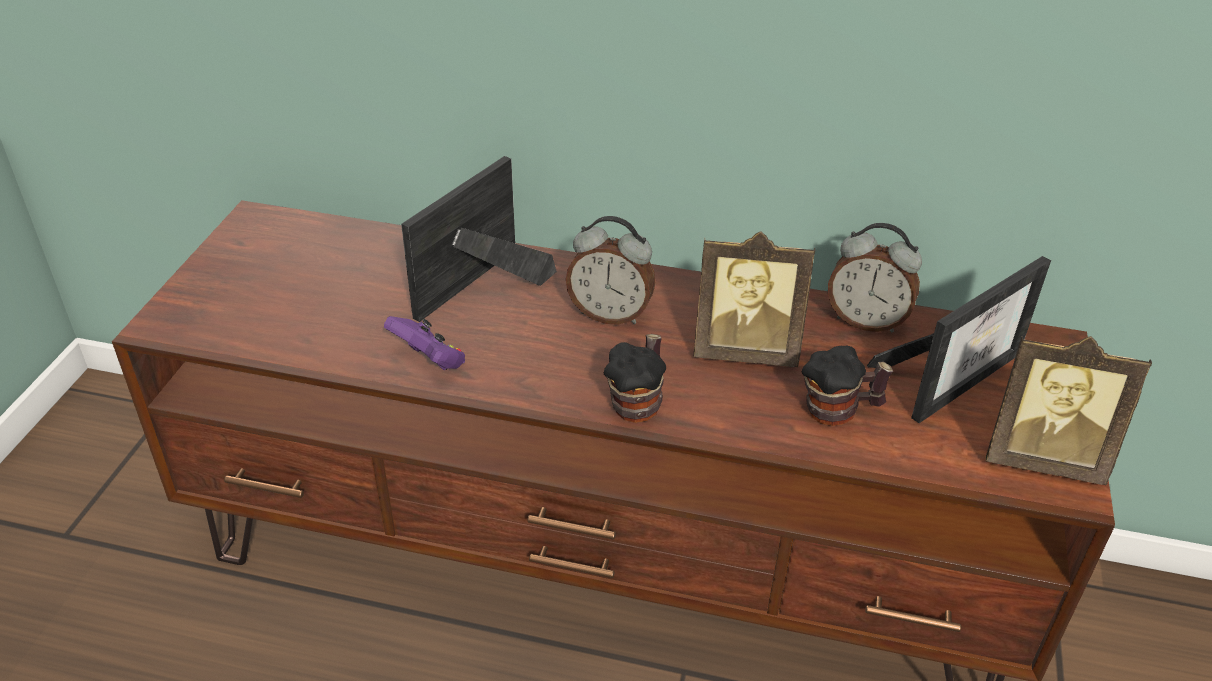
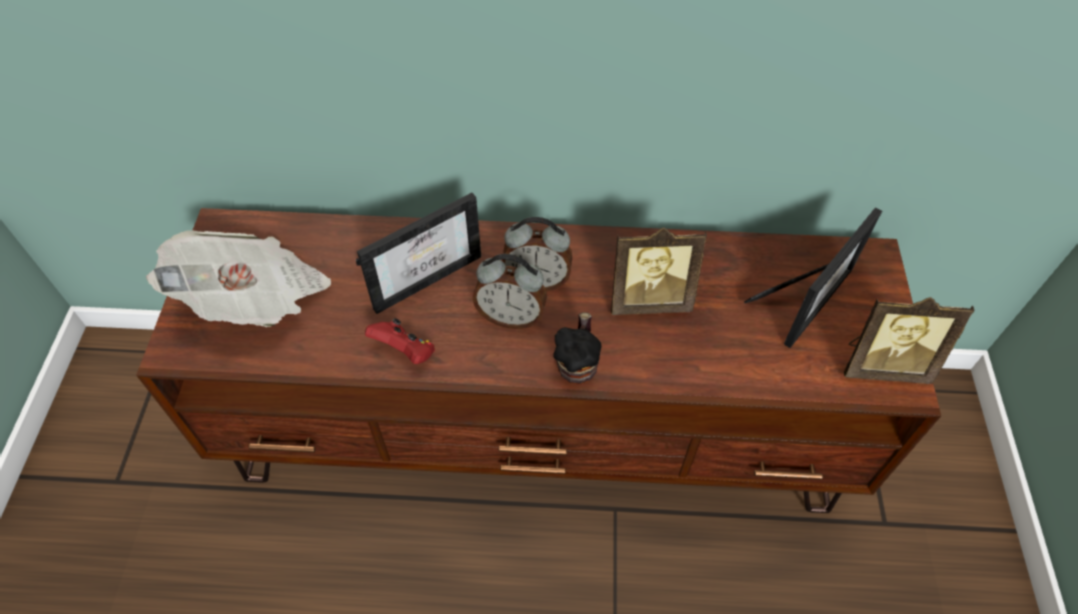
camera: 10 degrees left, 15 degrees up
(272, 289) = (256, 299): none -> newspaper
(429, 361) = (405, 352): purple game controller -> red game controller
(476, 290) = (424, 273): picture frame -> picture frame turned 150 degrees counterclockwise
(839, 411) = (729, 347): mug -> none
(866, 321) = (734, 255): alarm clock -> alarm clock (511, 316)

